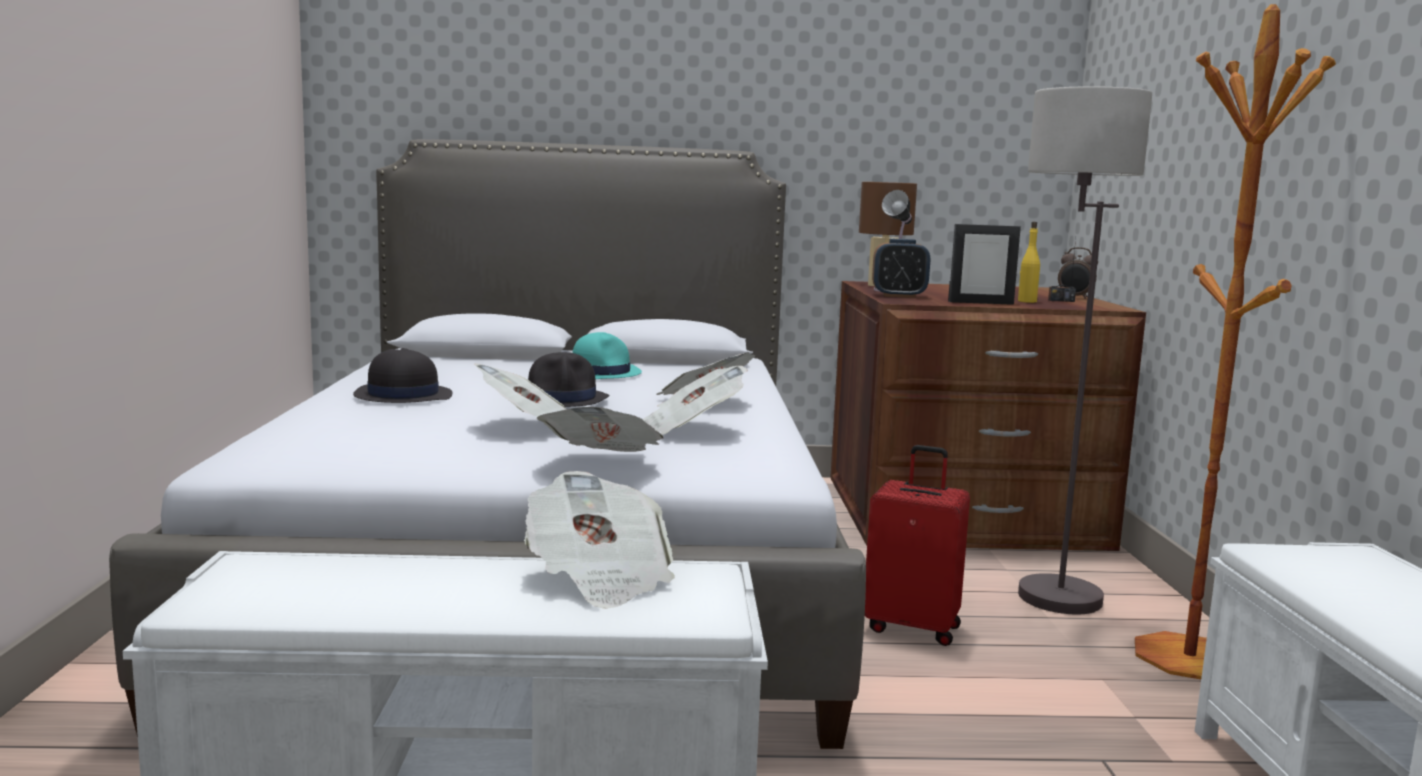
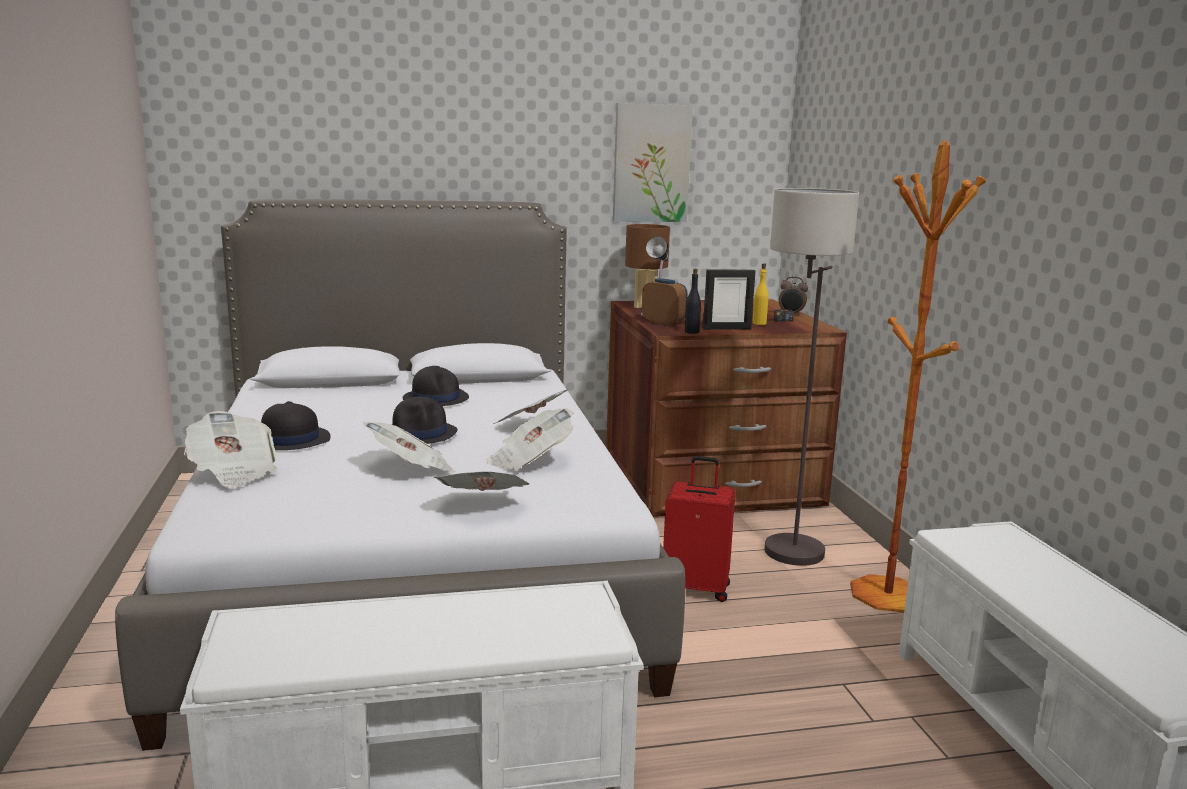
camera: 10 degrees left, 5 degrees up
(599, 578) = (509, 608): newspaper -> newspaper (233, 472)
(601, 373) = (436, 398): turquoise hat -> black hat
(898, 108) = (651, 163): none -> picture
(899, 296) = (663, 323): alarm clock -> alarm clock turned 135 degrees counterclockwise
(932, 303) = (692, 332): none -> black bottle

